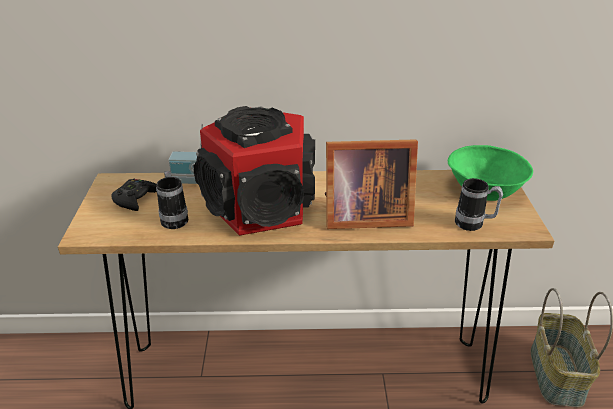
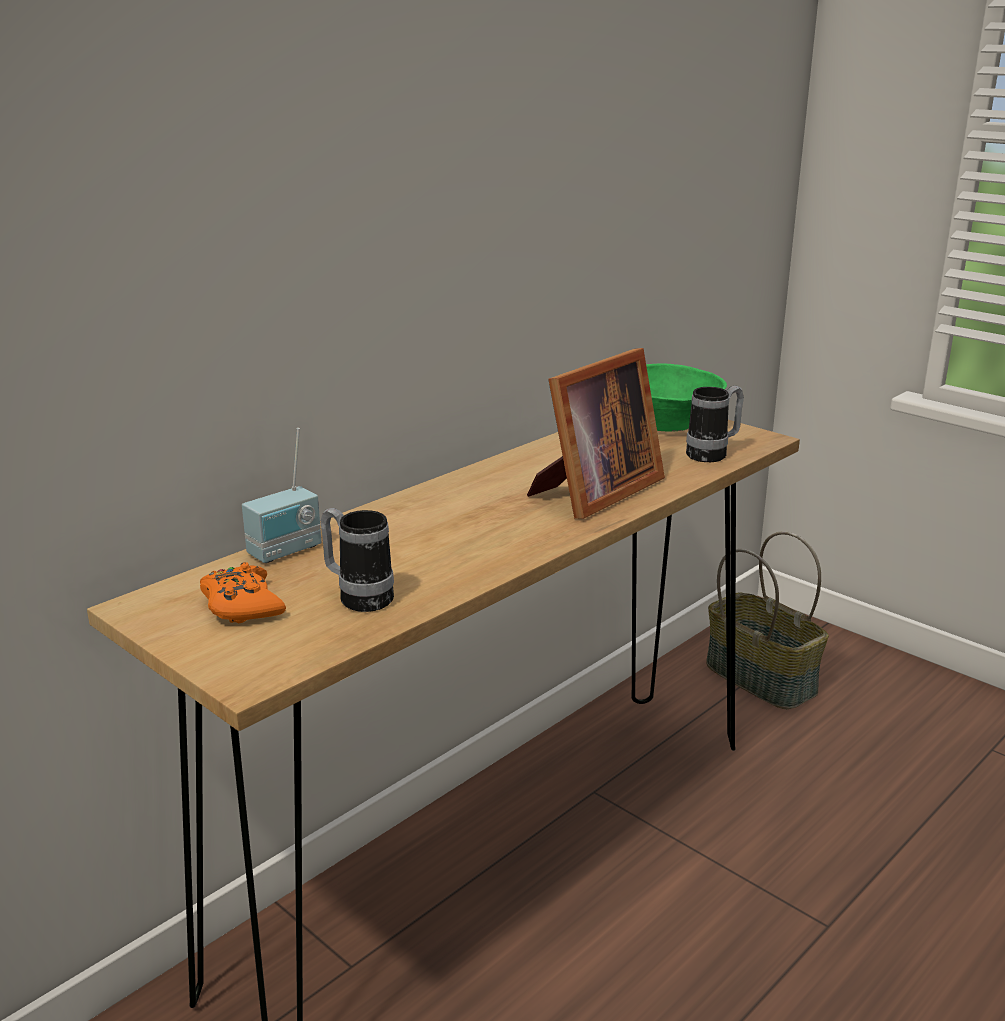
camera: 45 degrees left, 10 degrees down
(135, 199) = (242, 605): black game controller -> orange game controller
(262, 207) = (456, 534): speaker -> none

